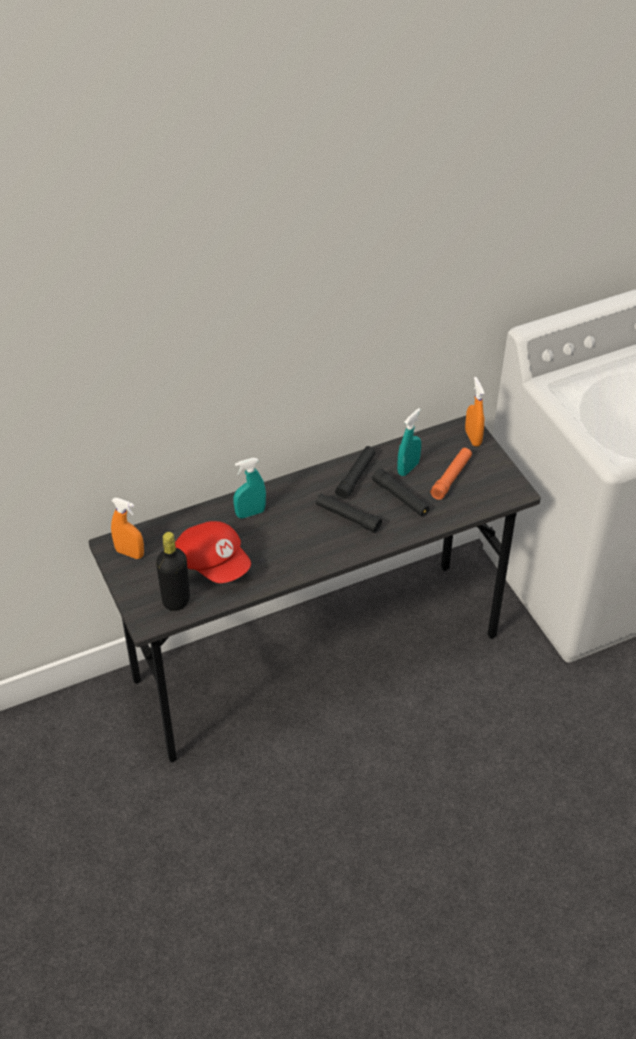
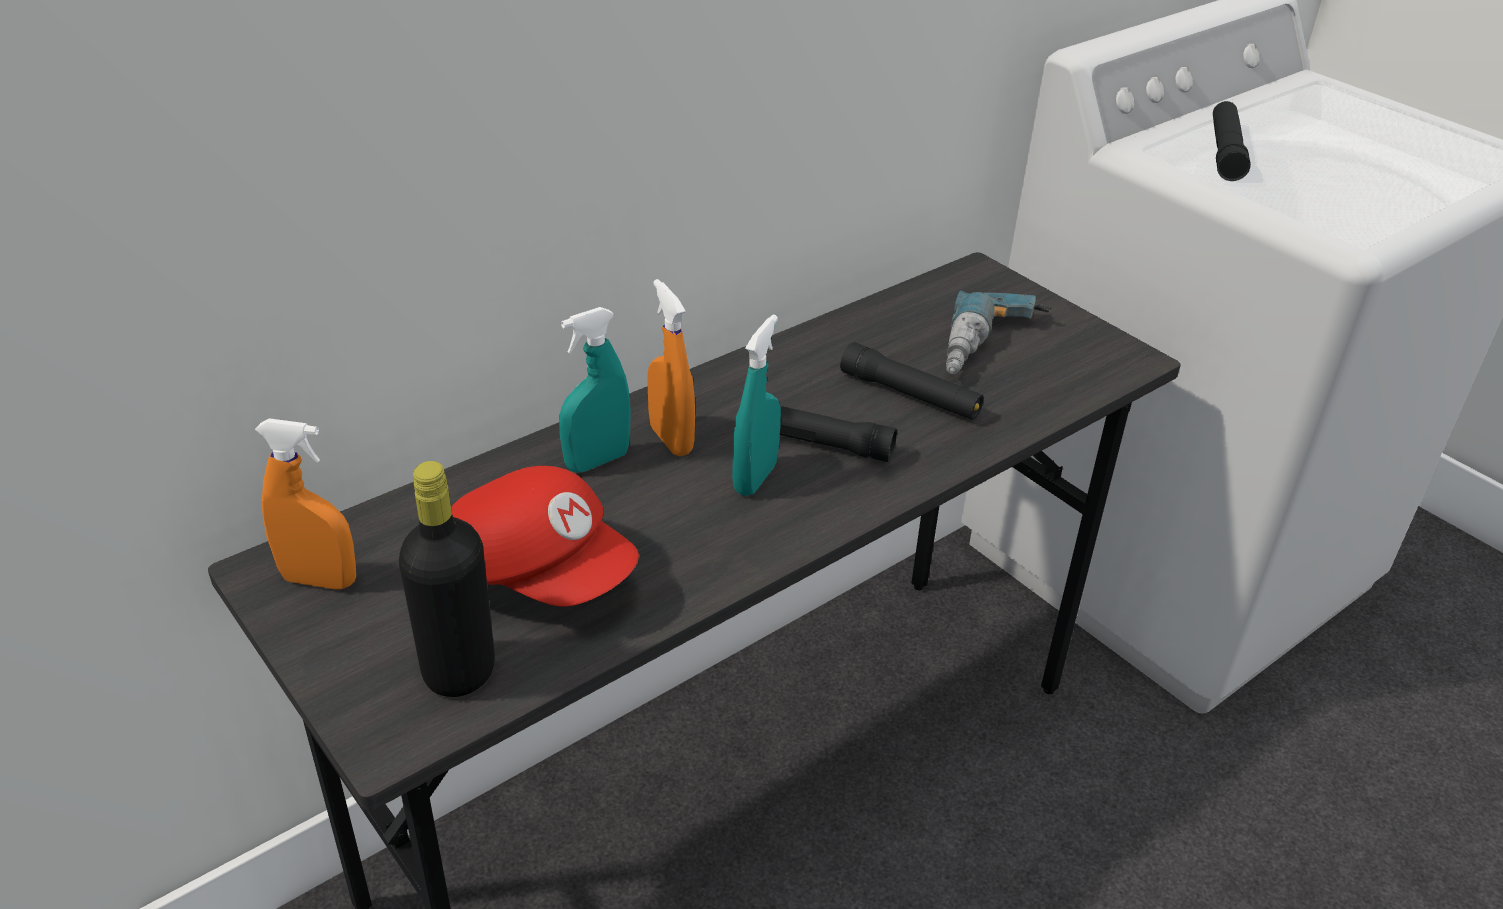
camera: 15 degrees left, 10 degrees down
(356, 477) = (802, 370): black flashlight -> black flashlight (1225, 152)
(408, 468) = (900, 345): turquoise spray bottle -> turquoise spray bottle (755, 478)
(451, 478) = (992, 350): orange flashlight -> power drill
(473, 438) = (998, 286): orange spray bottle -> orange spray bottle (671, 440)

